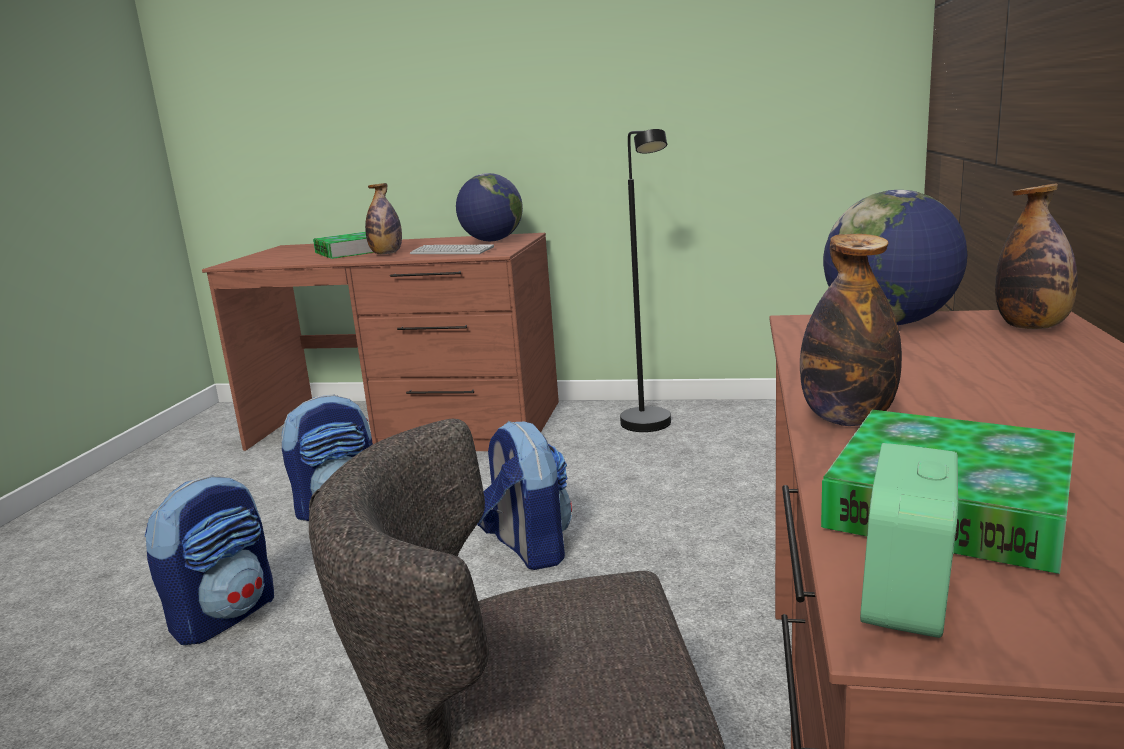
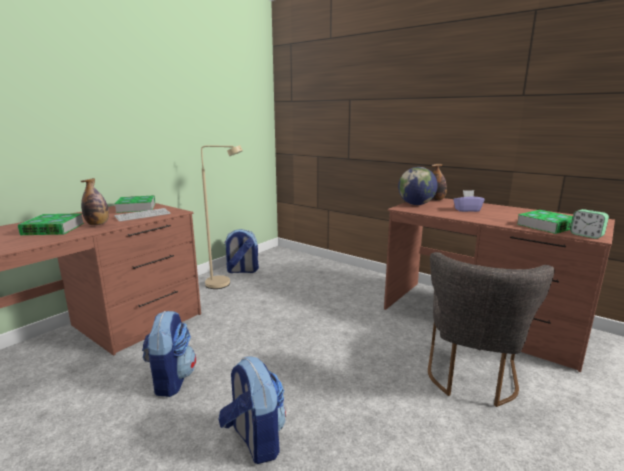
camera: 65 degrees left, 0 degrees up
(492, 241) = (136, 208): globe -> book
(528, 549) = (293, 337): backpack -> backpack (242, 271)
(650, 428) = (224, 284): black floor lamp -> beige floor lamp
(847, 419) = (493, 221): bottle -> none
(957, 373) = (467, 210): none -> purple tissue box

